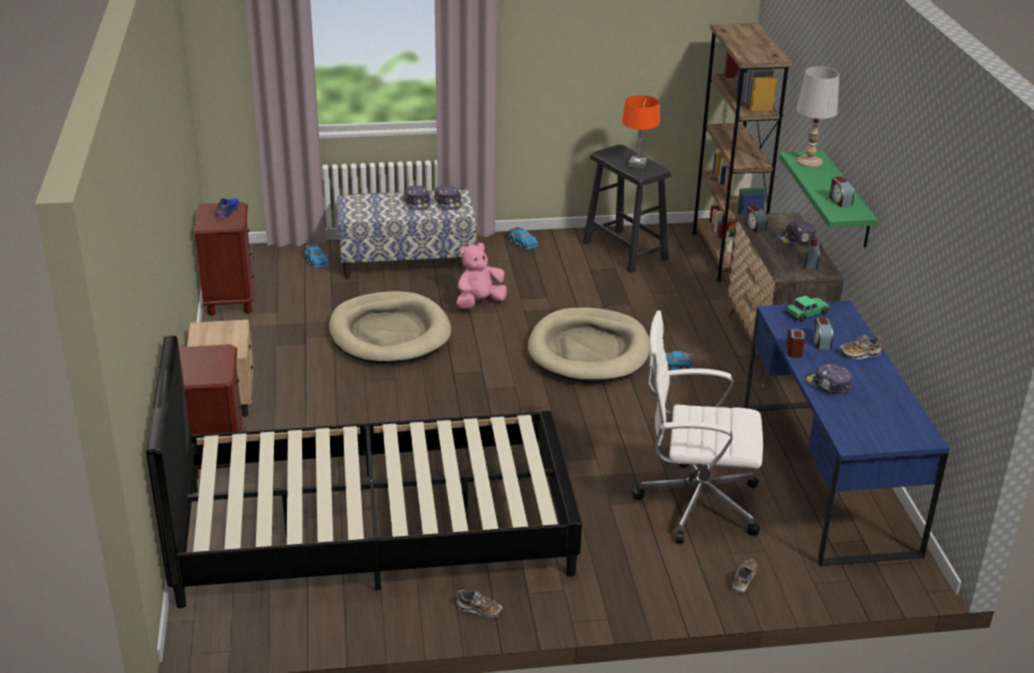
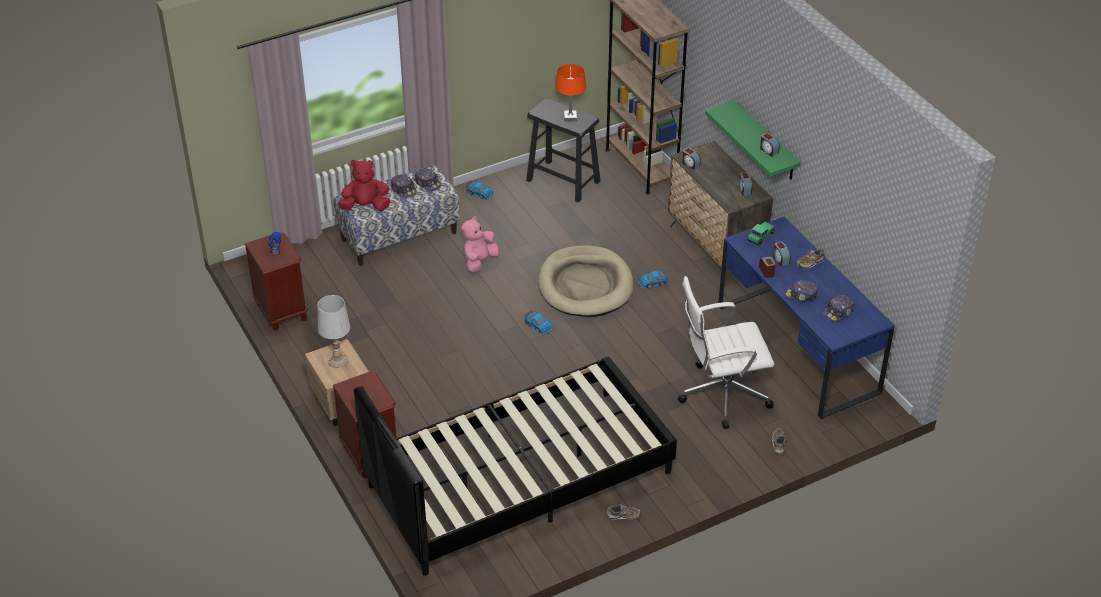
camera: 20 degrees left, 10 degrees up
(316, 260) = (325, 254): toy car -> toy car (538, 325)
(364, 209) = (365, 206): none -> red plush toy
(389, 333) = (428, 309): beige dog bed -> none
(796, 239) = (724, 169): cap -> cap (838, 312)
(809, 161) = (730, 115): white table lamp -> white table lamp (337, 360)

